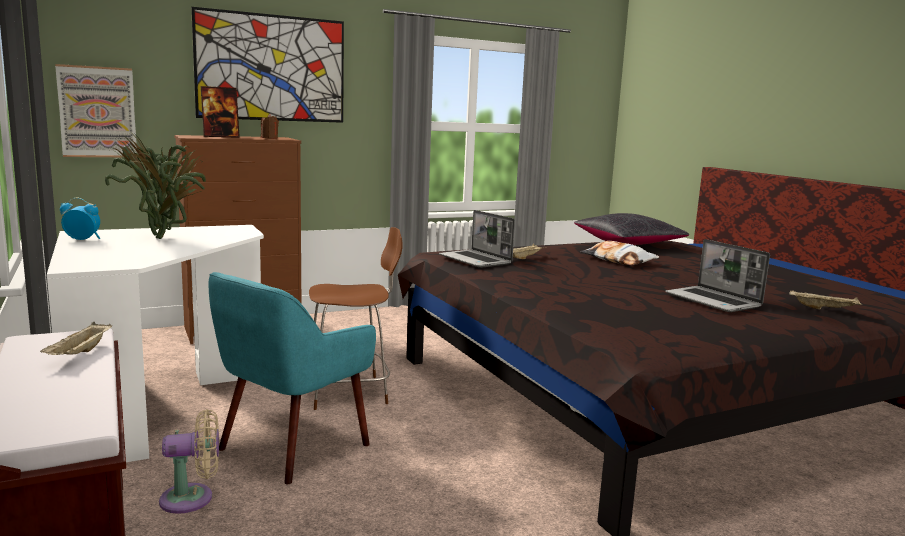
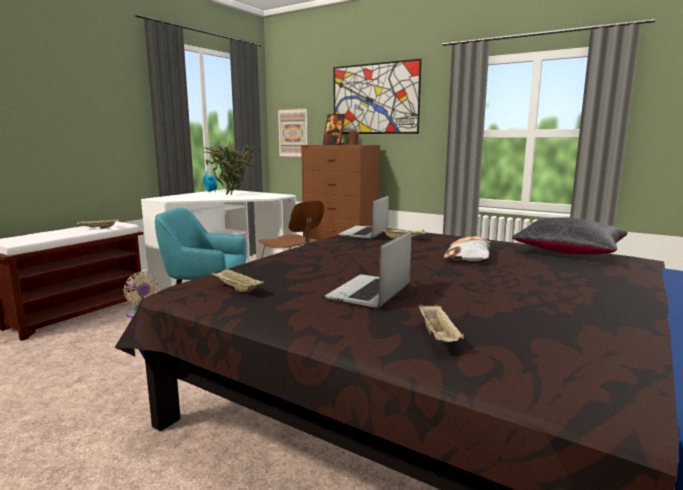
camera: 60 degrees right, 0 degrees up
(669, 330) = (236, 289): none -> beige tray

